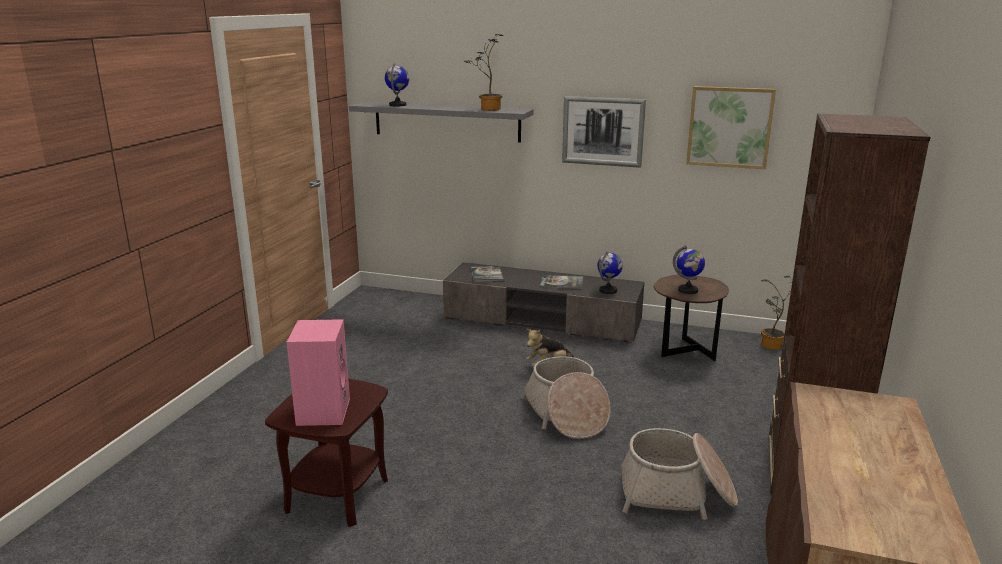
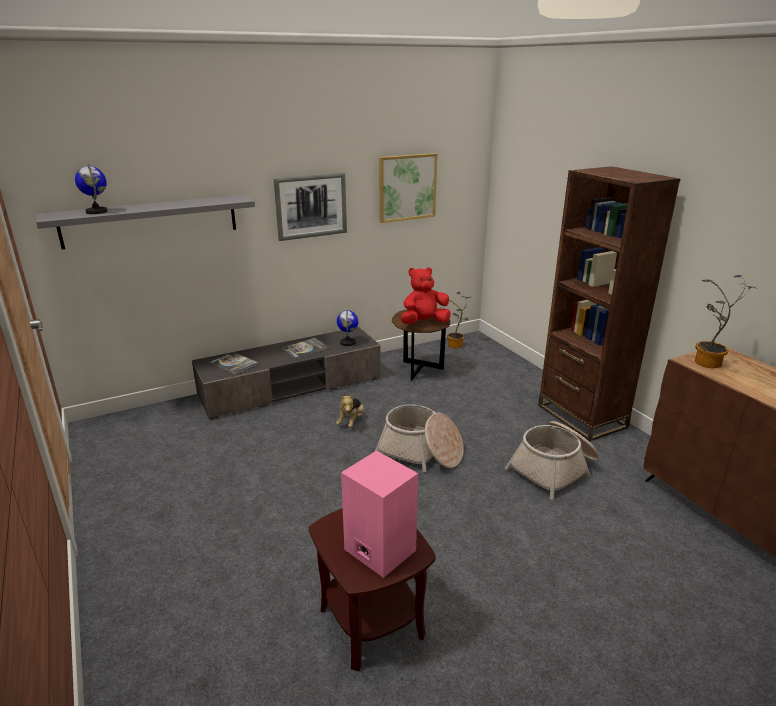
camera: 45 degrees left, 5 degrees up
(487, 109) = (207, 201): potted plant -> potted plant (707, 364)
(688, 290) = (424, 323): globe -> red plush toy

